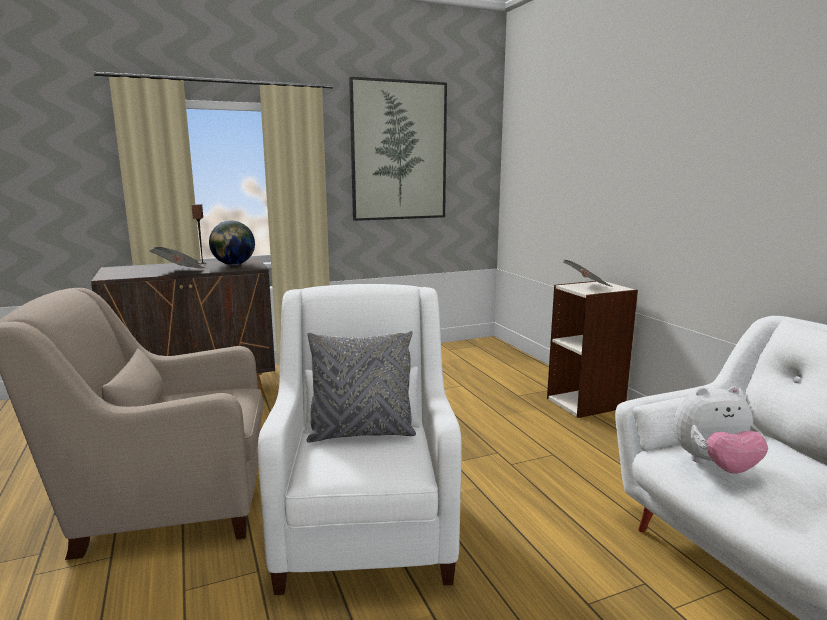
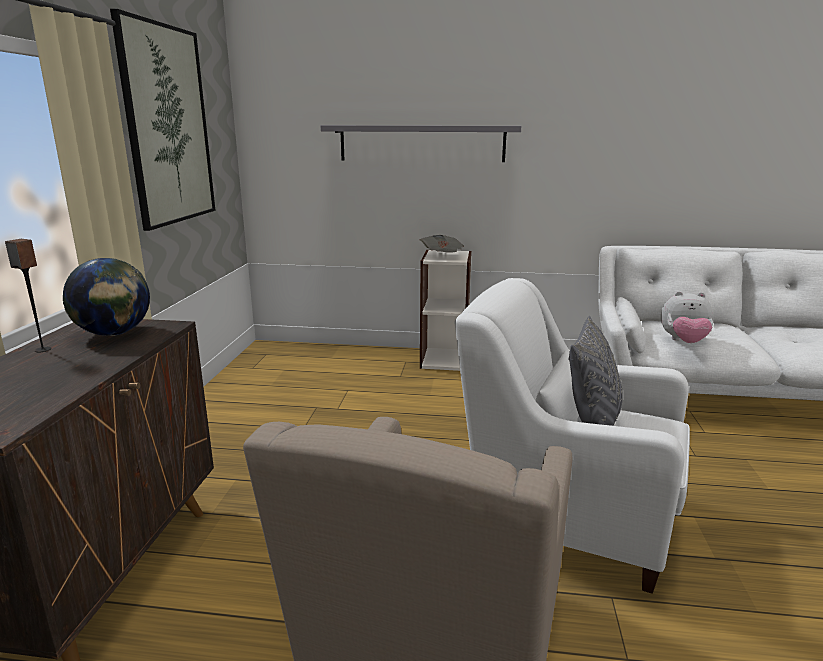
camera: 60 degrees left, 5 degrees up
(180, 272) = (93, 369): newspaper -> none
(609, 165) = (422, 143): none -> grey shelf
(714, 465) = (683, 342): plush toy -> plush toy turned 75 degrees clockwise

